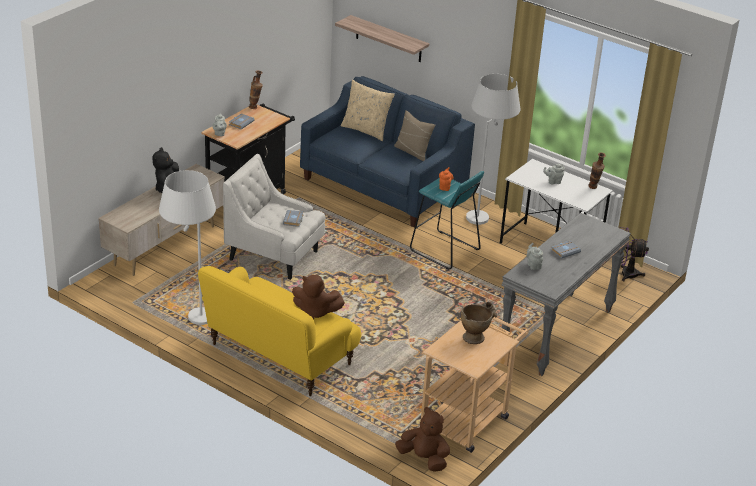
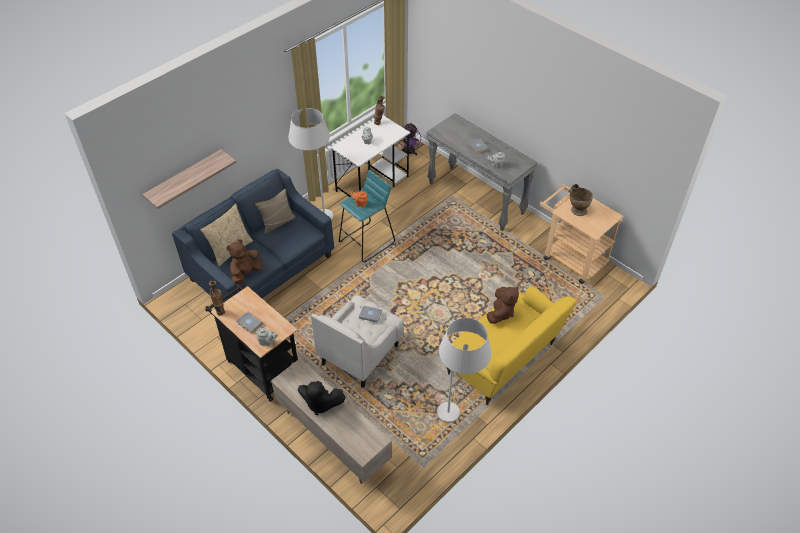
camera: 80 degrees left, 15 degrees up
(424, 459) = (615, 286): brown plush toy -> brown plush toy (246, 273)

